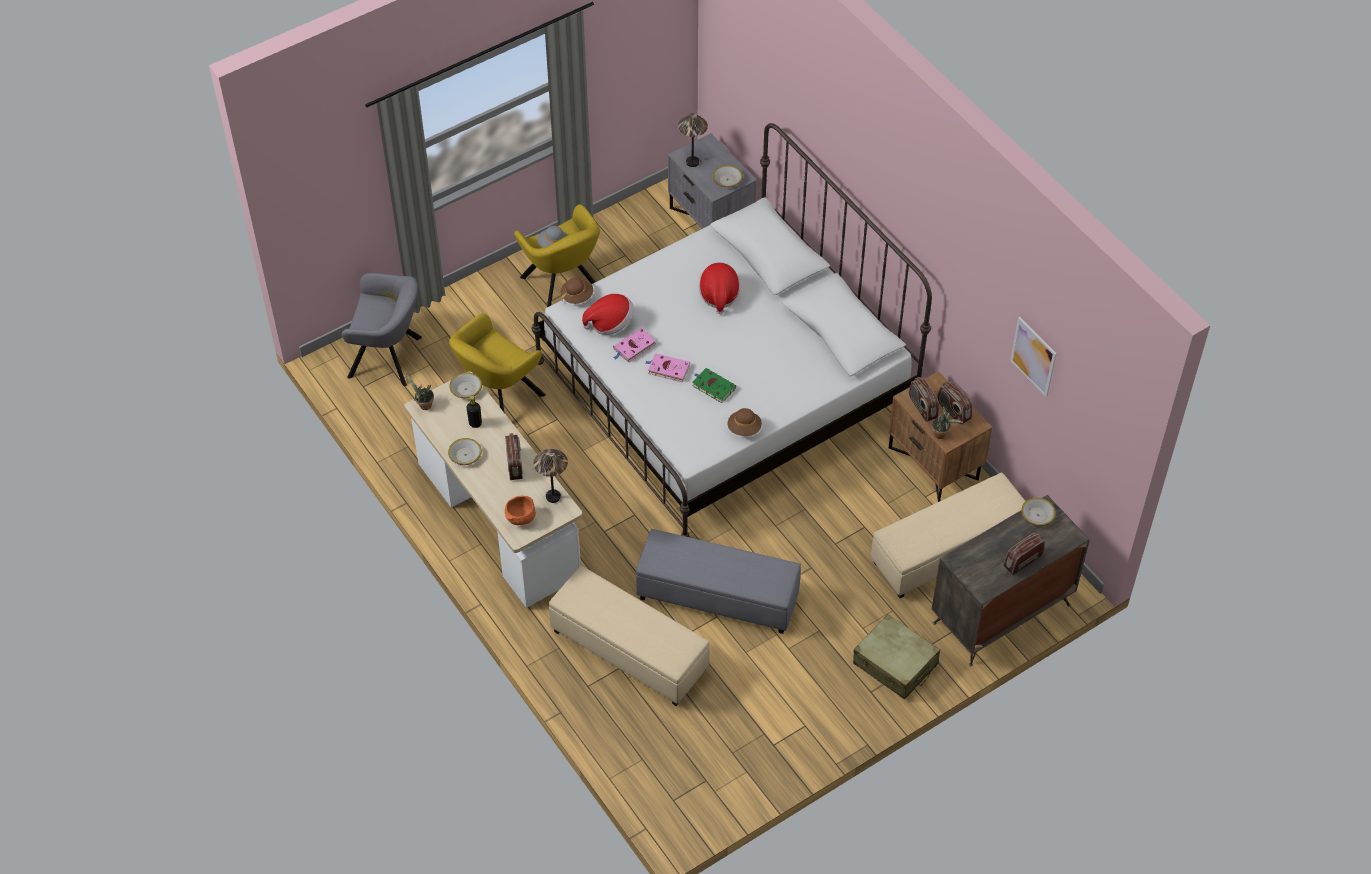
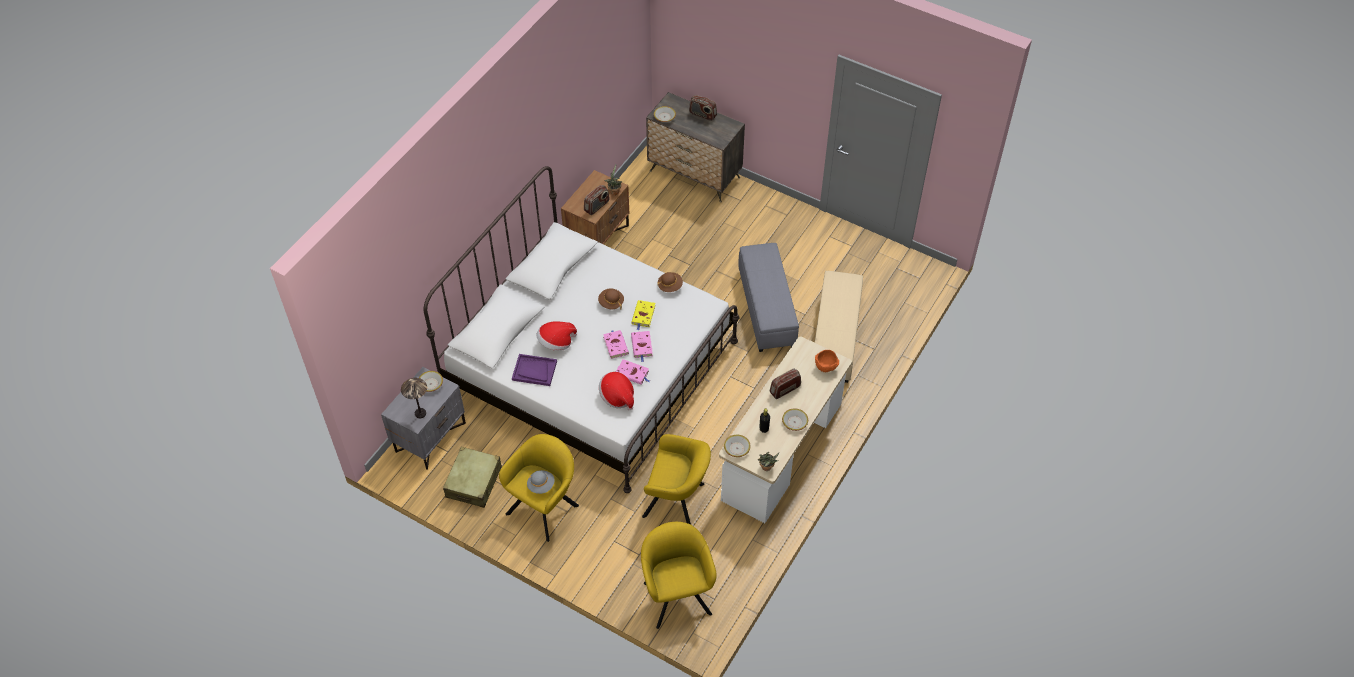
camera: 115 degrees left, 0 degrees up
(389, 358) = (676, 594): grey armchair -> yellow armchair
(553, 497) = (797, 356): table lamp -> none
(577, 296) = (601, 428): brown hat -> brown hat (611, 303)
(684, 346) = (615, 345): none -> pink book
(690, 264) = (534, 371): none -> purple tray
(712, 386) = (643, 316): green book -> yellow book
(895, 664) = (760, 210): beige suitcase -> beige suitcase (474, 482)
(948, 551) = (663, 210): beige ottoman -> none
(953, 411) = (591, 191): radio -> none
(1033, 357) = (596, 86): picture -> none

